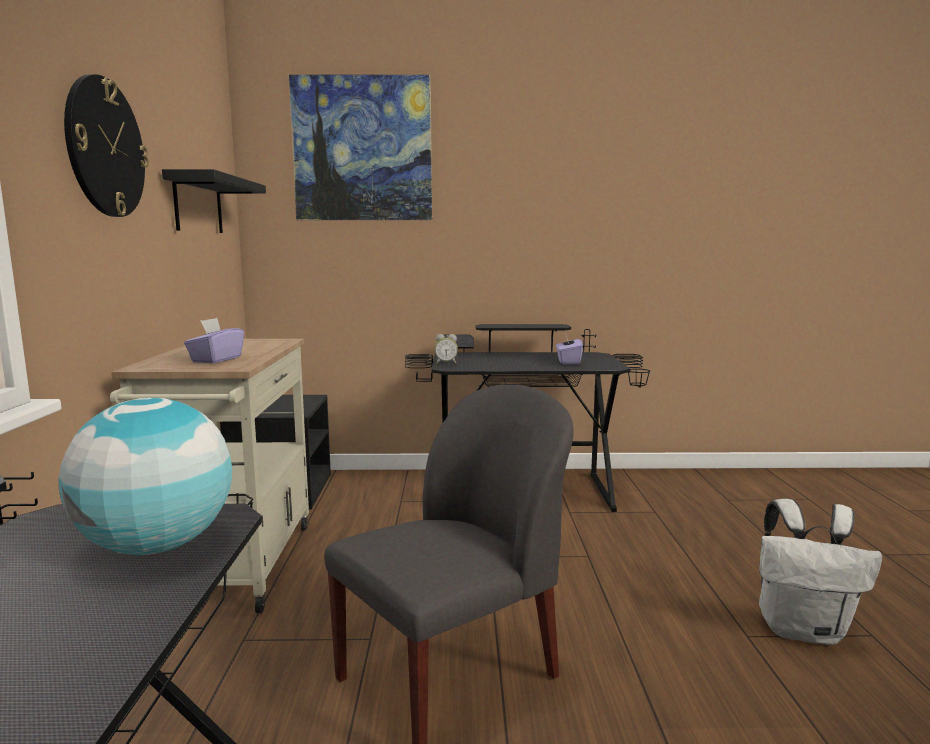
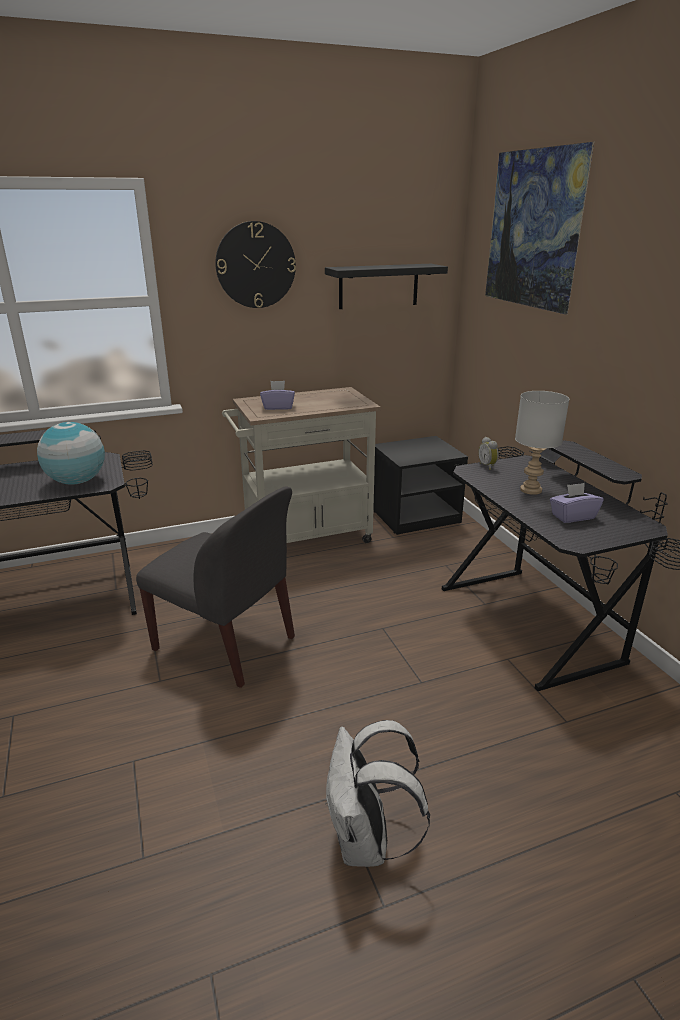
camera: 70 degrees right, 15 degrees up
(509, 362) = (531, 489): none -> grey table lamp

